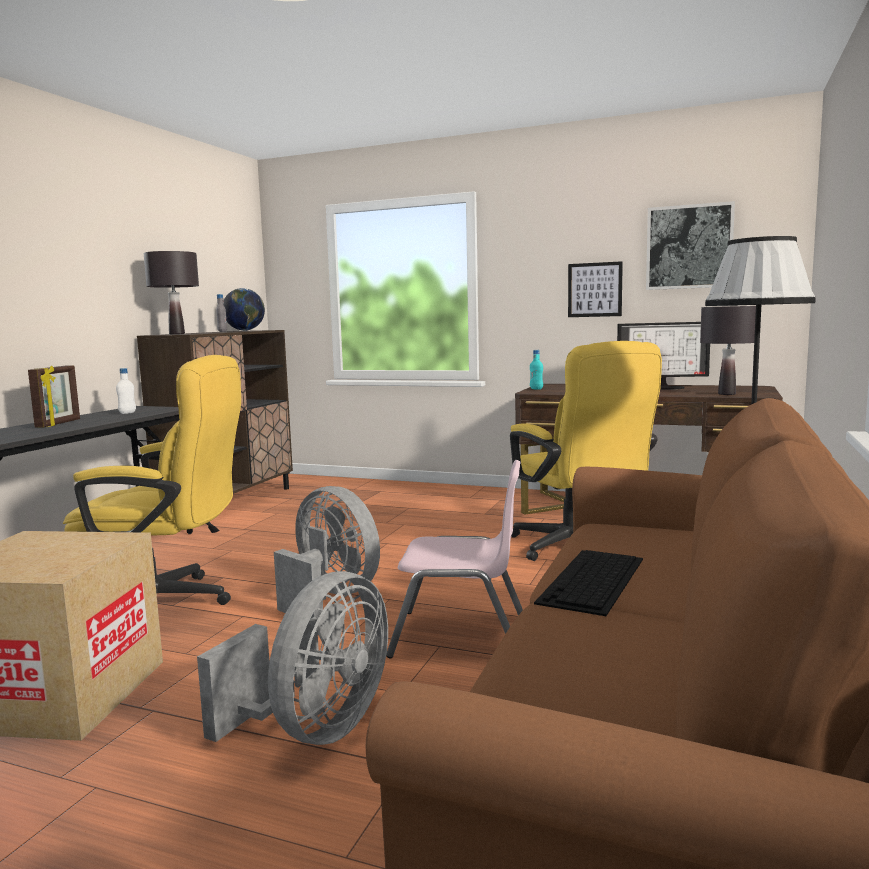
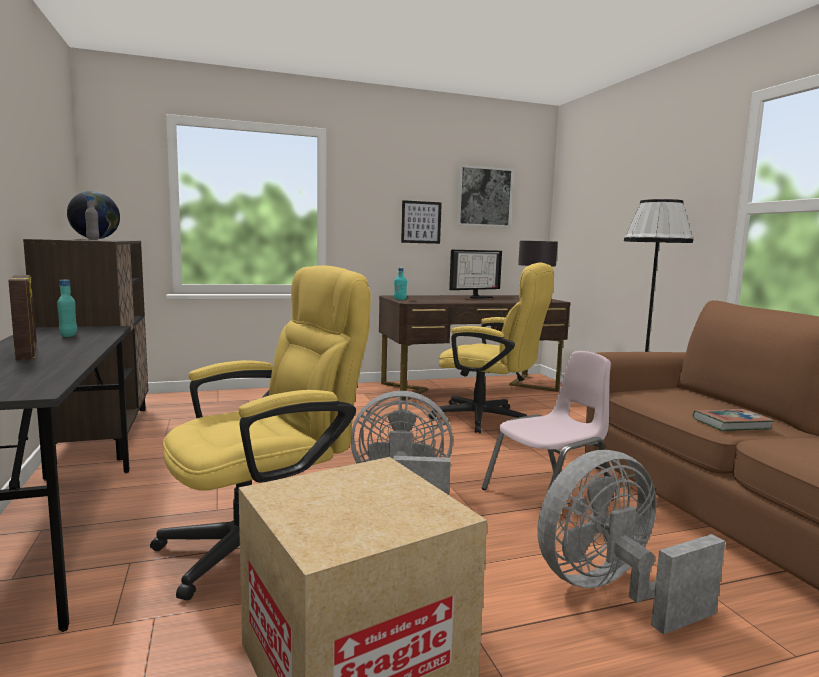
camera: 40 degrees left, 0 degrees up
(127, 413) = (68, 336): white bottle -> turquoise bottle
(176, 334) = (73, 239): black table lamp -> none
(316, 730) = (610, 591): grey fan -> grey fan turned 105 degrees counterclockwise
(593, 580) = (731, 424): keyboard -> book

